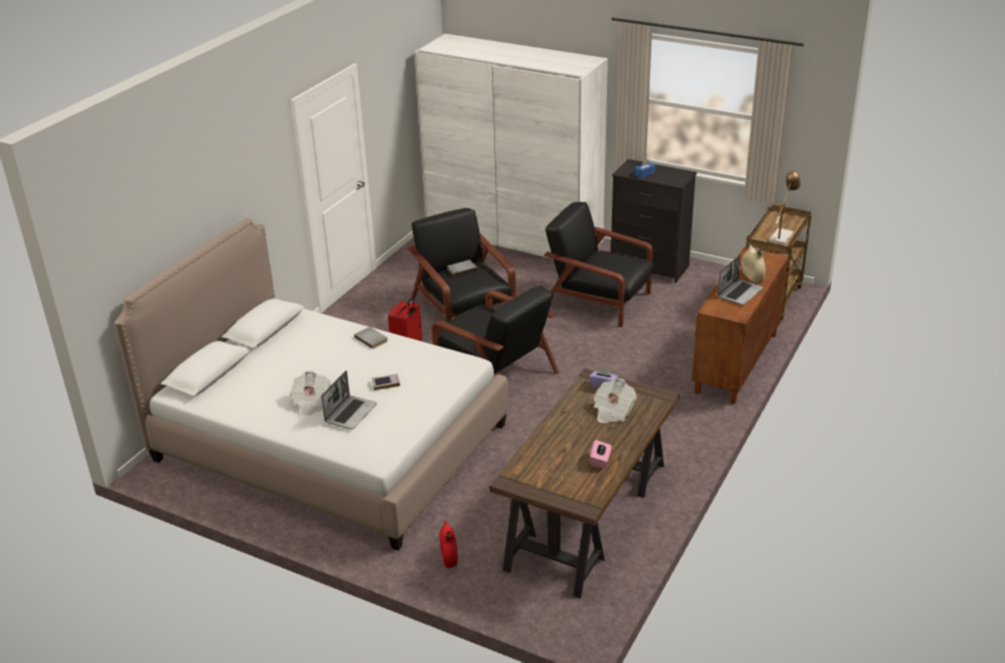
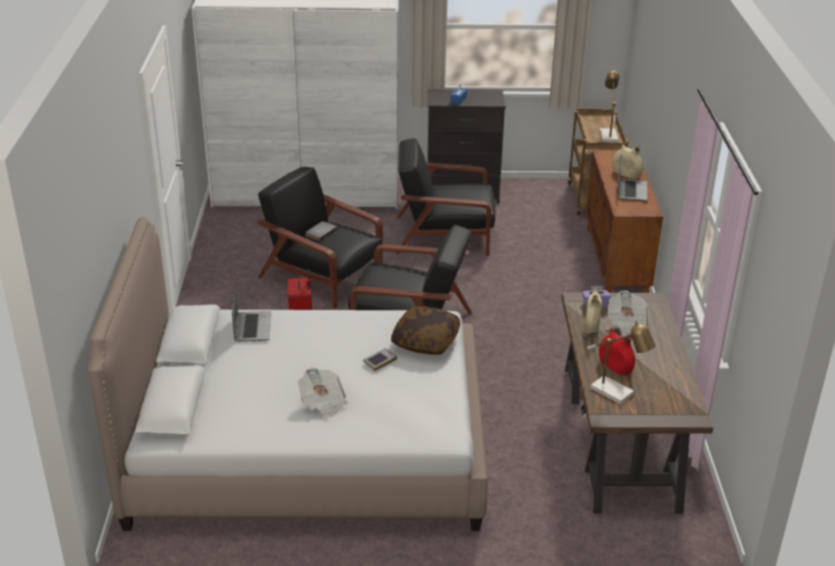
camera: 30 degrees left, 0 degrees up
(350, 413) = (376, 400): laptop -> laptop (252, 327)
(372, 338) = (319, 320): grey book -> none
(437, 377) = (425, 341): none -> pillow
(449, 556) = (533, 518): red vase -> red vase (615, 366)
(540, 465) = (617, 393): none -> table lamp
(580, 403) = (591, 325): none -> beige vase
(600, 461) = (663, 372): pink tissue box -> none

